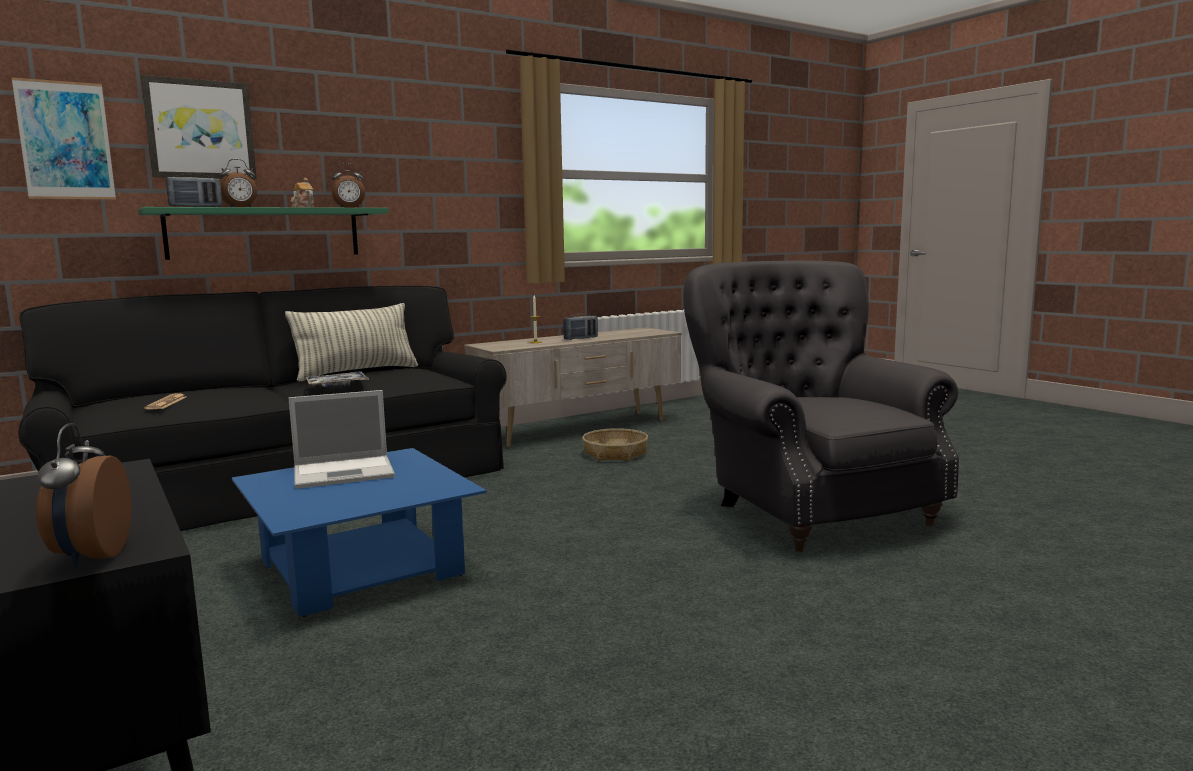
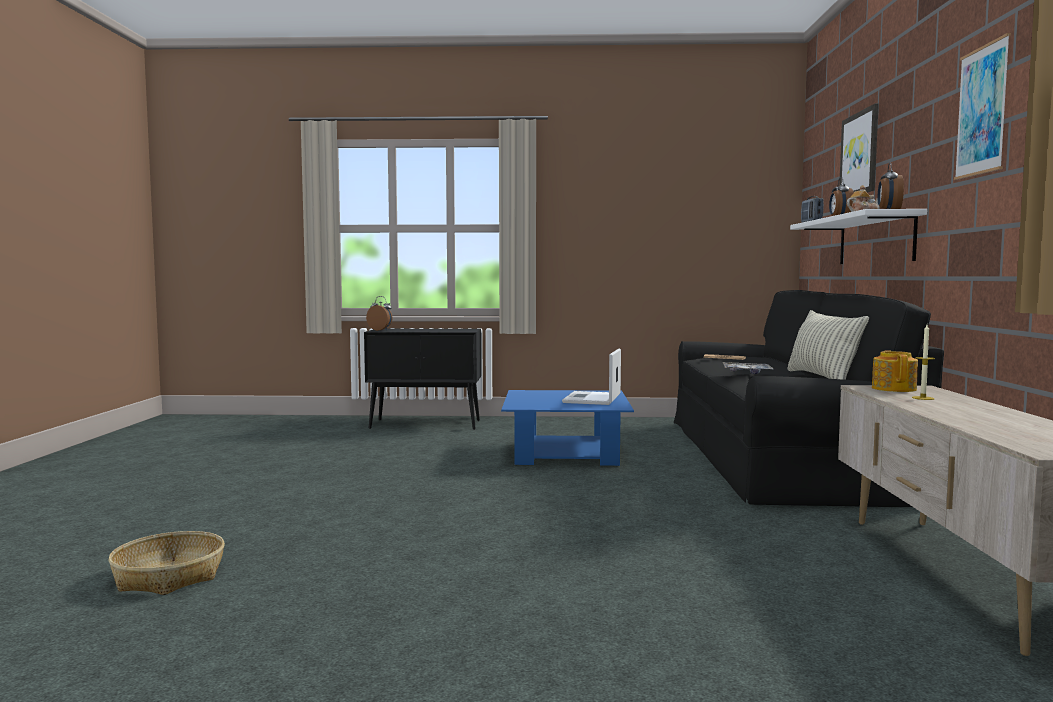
camera: 125 degrees right, 5 degrees down
(65, 140) = (824, 180): picture -> picture (982, 110)
(265, 233) = (875, 240): green shelf -> white shelf
(499, 346) = (894, 389): none -> teapot
(581, 338) = (958, 412): radio -> none
(615, 453) = (772, 559): basket -> basket (168, 576)
(809, 508) = (427, 572): grey armchair -> none

